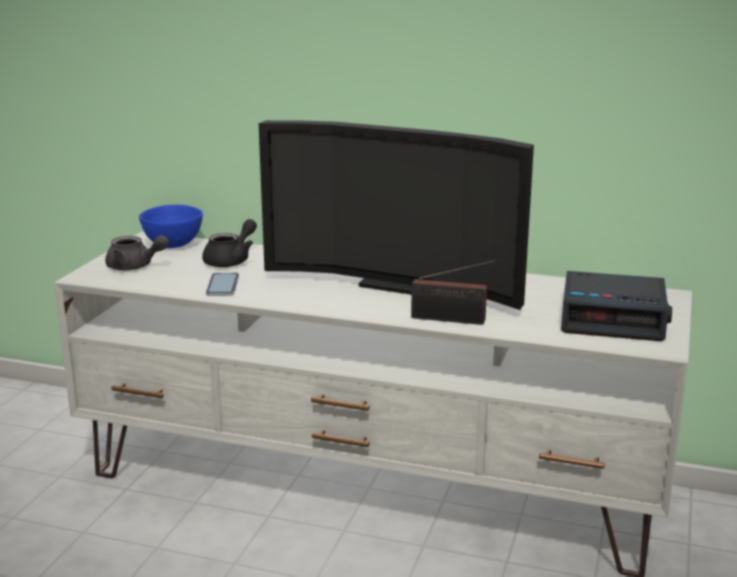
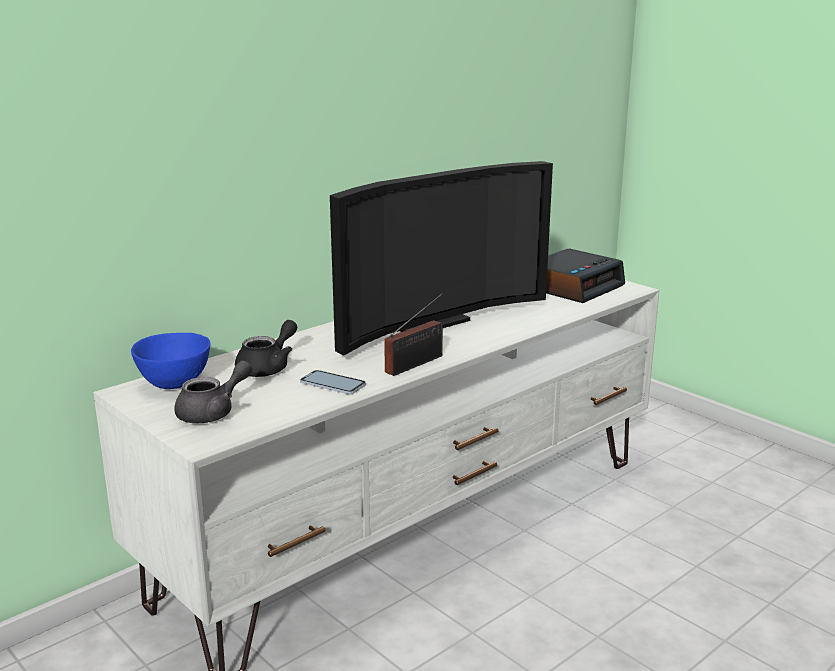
camera: 60 degrees left, 0 degrees up
(231, 260) = (268, 368): black teapot -> black teapot turned 60 degrees clockwise
(452, 320) = (523, 325): radio -> radio (417, 363)

